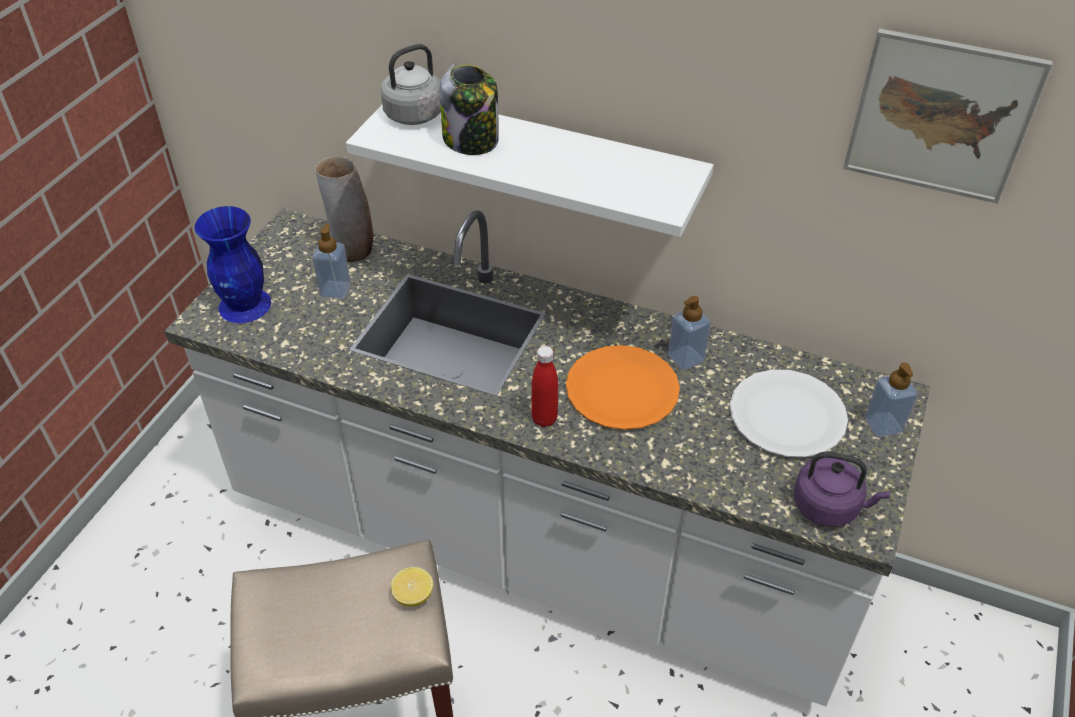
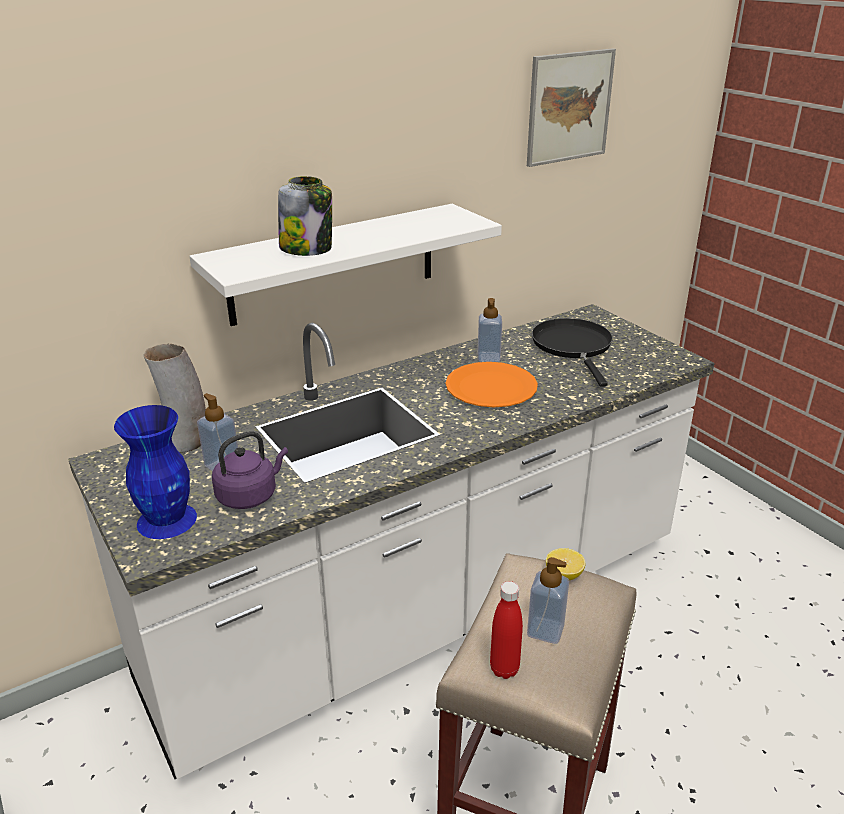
camera: 55 degrees left, 15 degrees down
(417, 113) = (237, 255): grey kettle -> none
(544, 419) = (485, 424): red bottle -> red bottle (504, 669)
(787, 415) = (573, 347): white plate -> black frying pan
(829, 506) = (656, 362): purple kettle -> purple kettle (250, 495)
(883, 425) = (609, 325): soap dispenser -> soap dispenser (545, 630)

